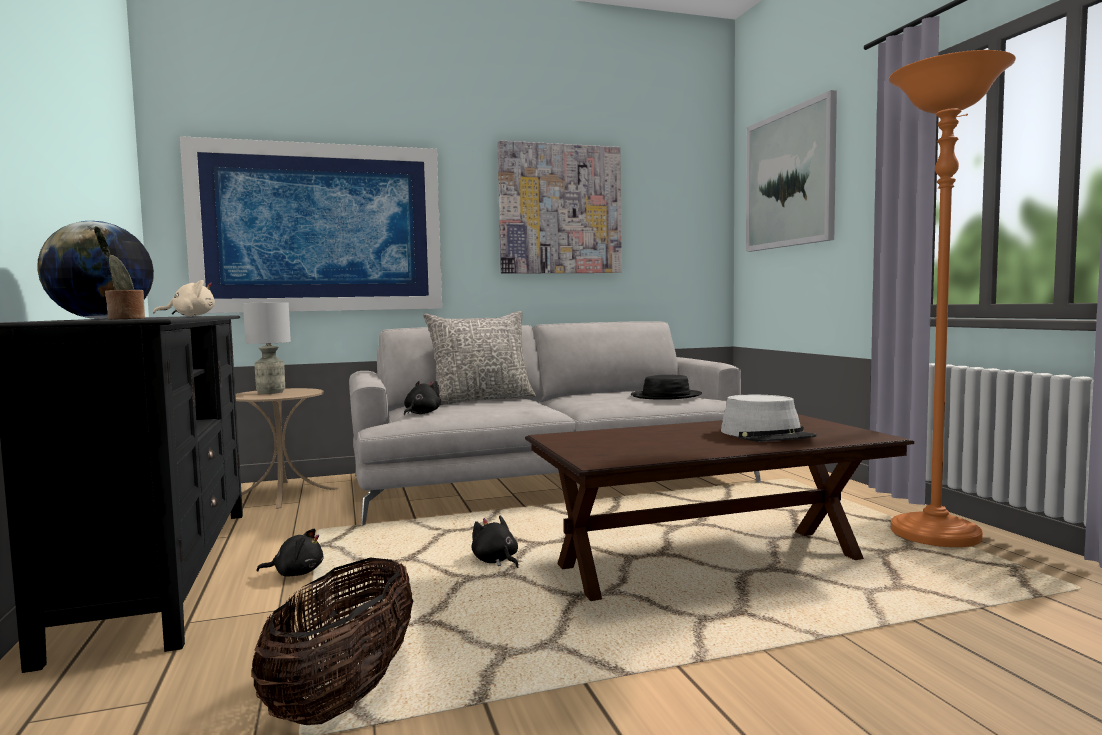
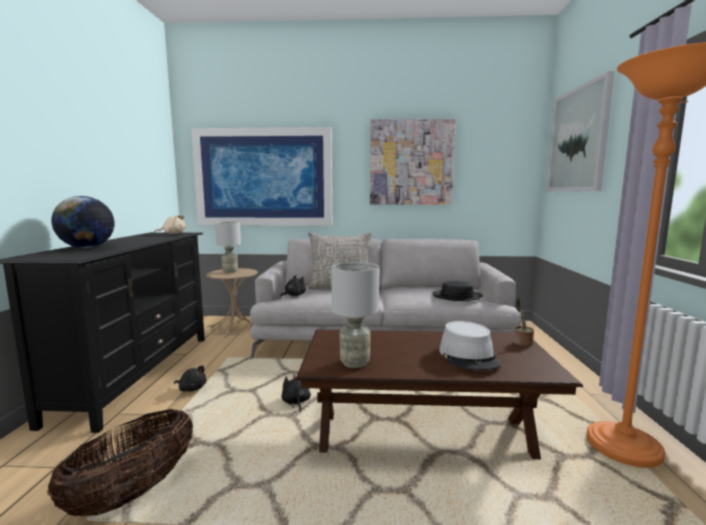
camera: 20 degrees right, 5 degrees up
(123, 319) = (71, 256): potted plant -> potted plant (522, 343)
(637, 452) = (355, 362): none -> grey table lamp

